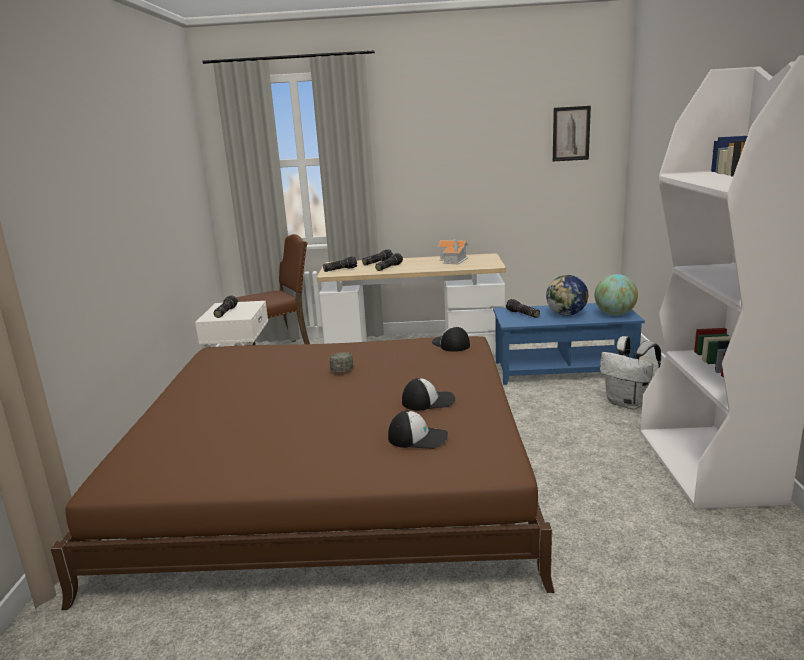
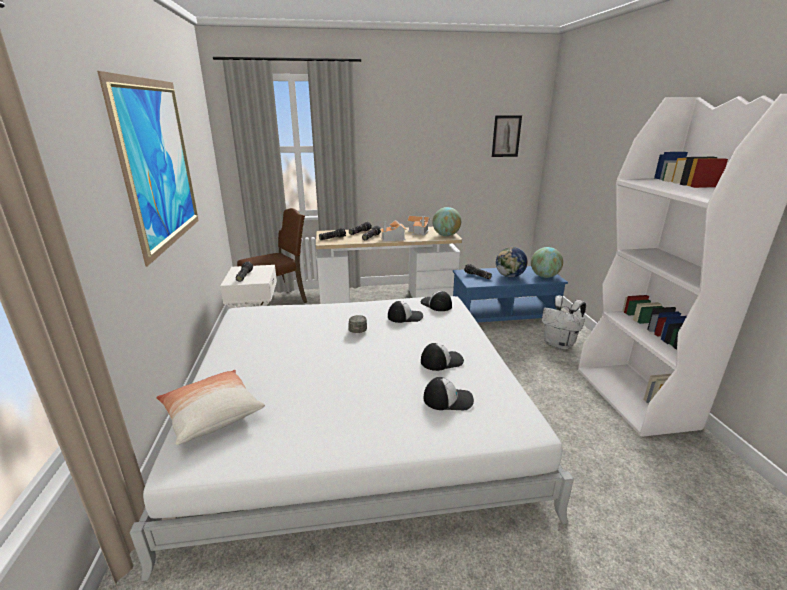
camera: 10 degrees left, 5 degrees up
(126, 180) = (159, 164): none -> picture
(151, 445) = (211, 415): none -> pillow
(333, 474) = (356, 417): brown bed -> white bed
(406, 357) = (405, 316): none -> cap
(416, 268) = (393, 238): none -> toy house
(486, 264) = (446, 235): none -> globe

